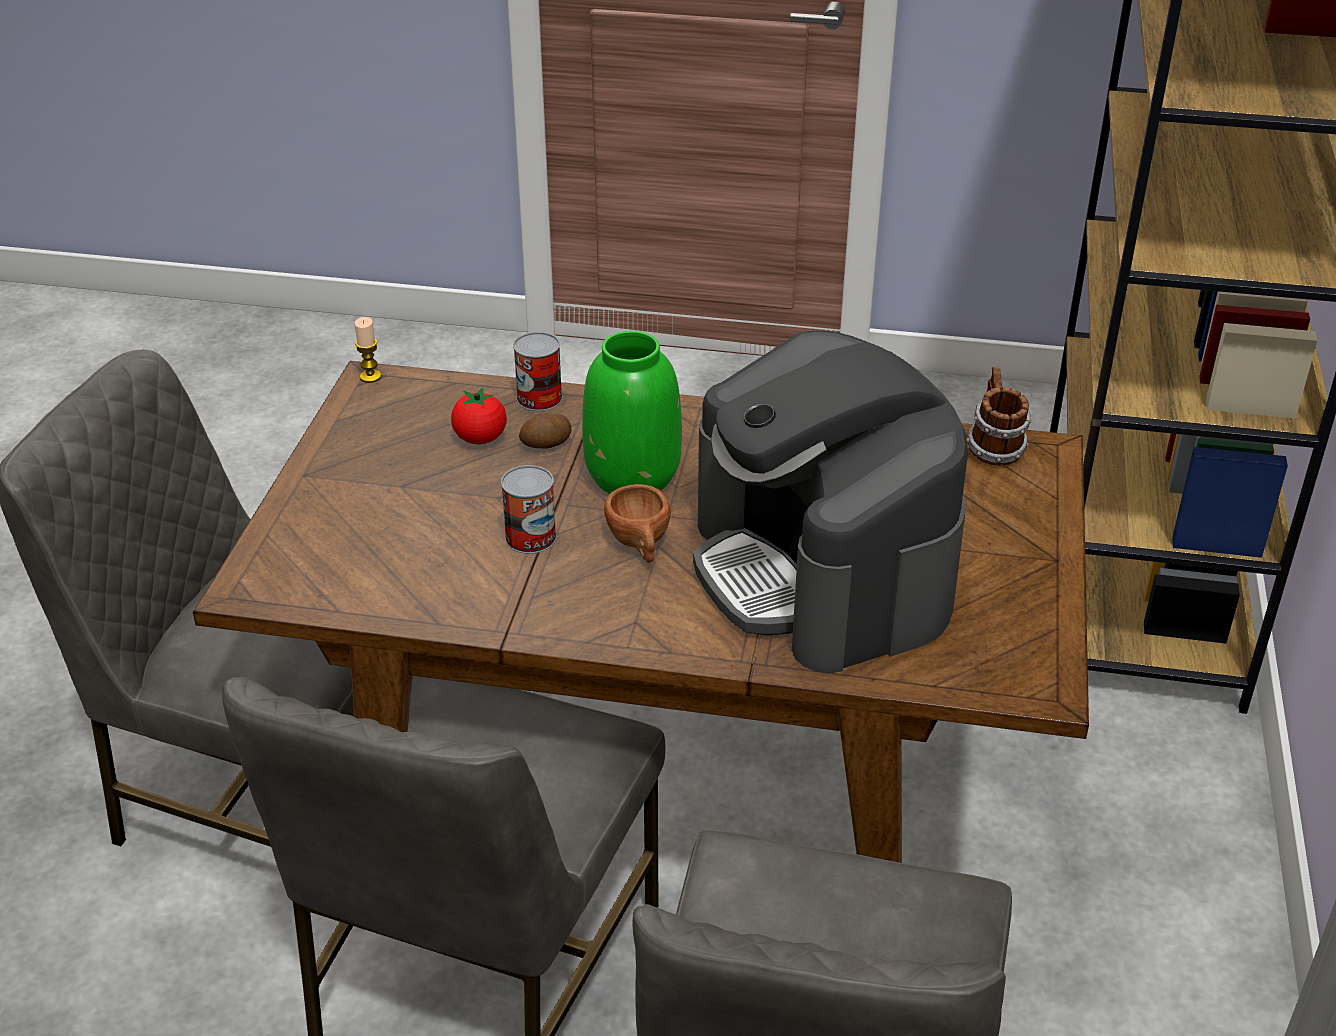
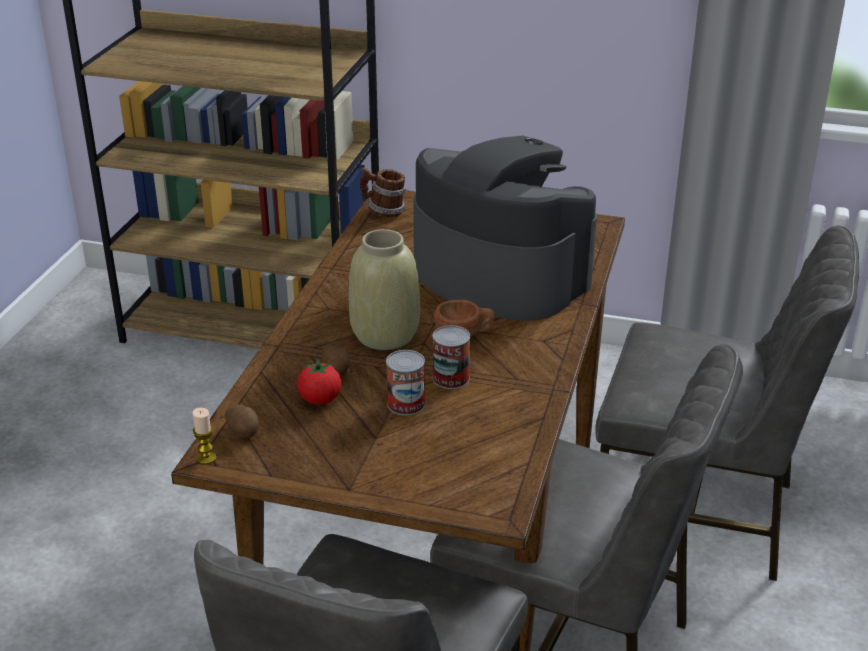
camera: 85 degrees left, 5 degrees down
(419, 394) = (244, 431): none -> potato
(539, 398) = (271, 372): can -> can (406, 404)
(633, 475) = (384, 335): green vase -> beige vase
(822, 572) = (498, 275): coffee machine -> coffee machine turned 120 degrees counterclockwise

